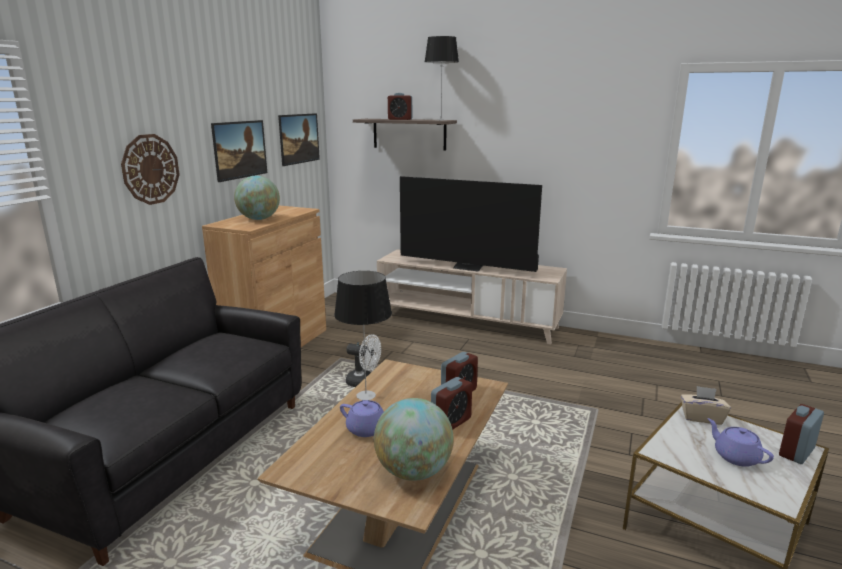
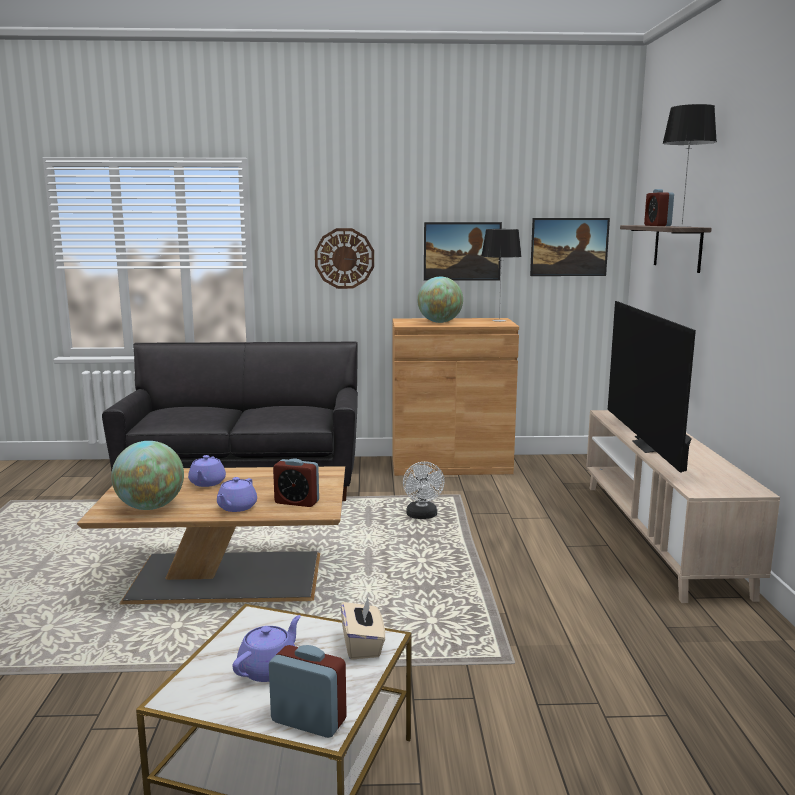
camera: 65 degrees right, 5 degrees down
(366, 395) = (265, 472): table lamp -> table lamp (499, 320)
(451, 422) = (236, 507): alarm clock -> purple teapot

